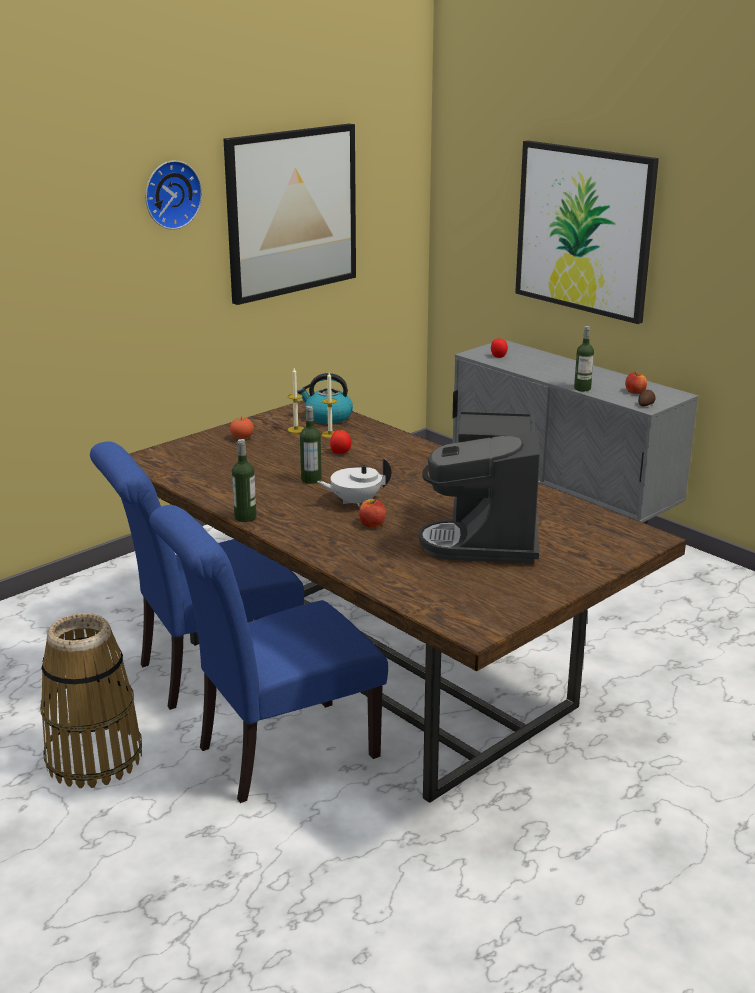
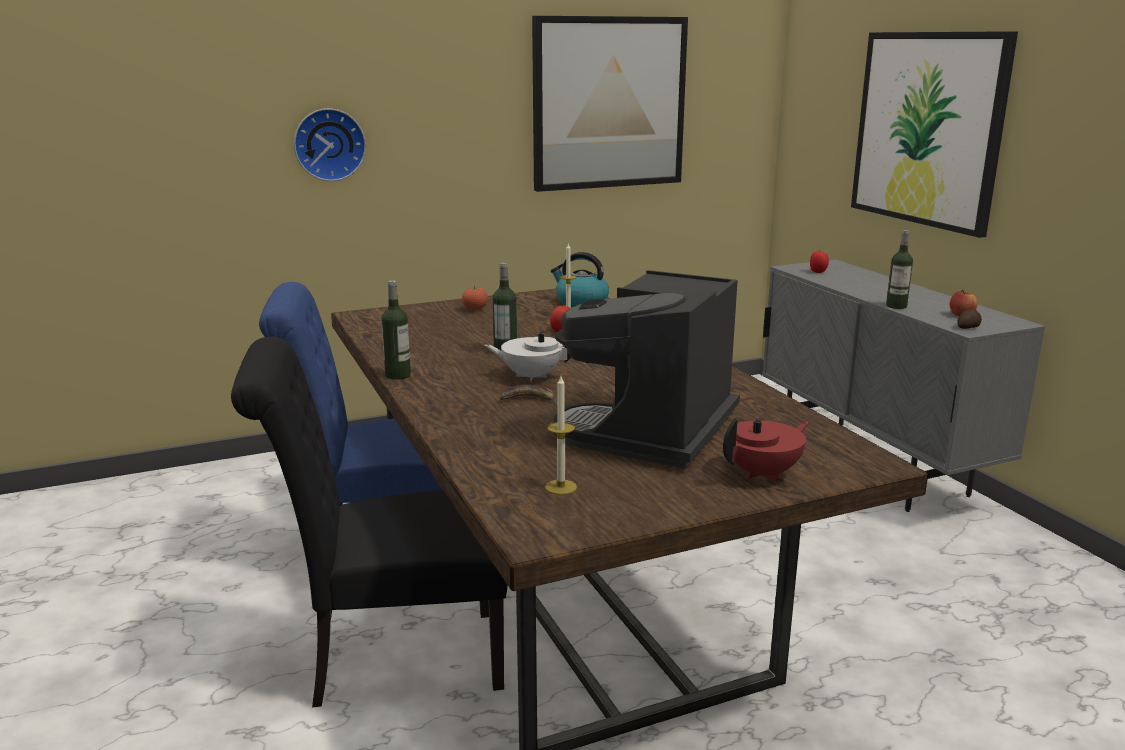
camera: 20 degrees right, 5 degrees down
(94, 757) = (211, 619): basket -> none
(170, 194) = (468, 66): wall clock -> wall clock (329, 144)
(277, 754) = (392, 659): blue chair -> black chair
(296, 429) = (537, 308): candle -> candle (561, 487)
(372, 524) = (527, 400): apple -> banana
(585, 558) = (763, 473): none -> red teapot

